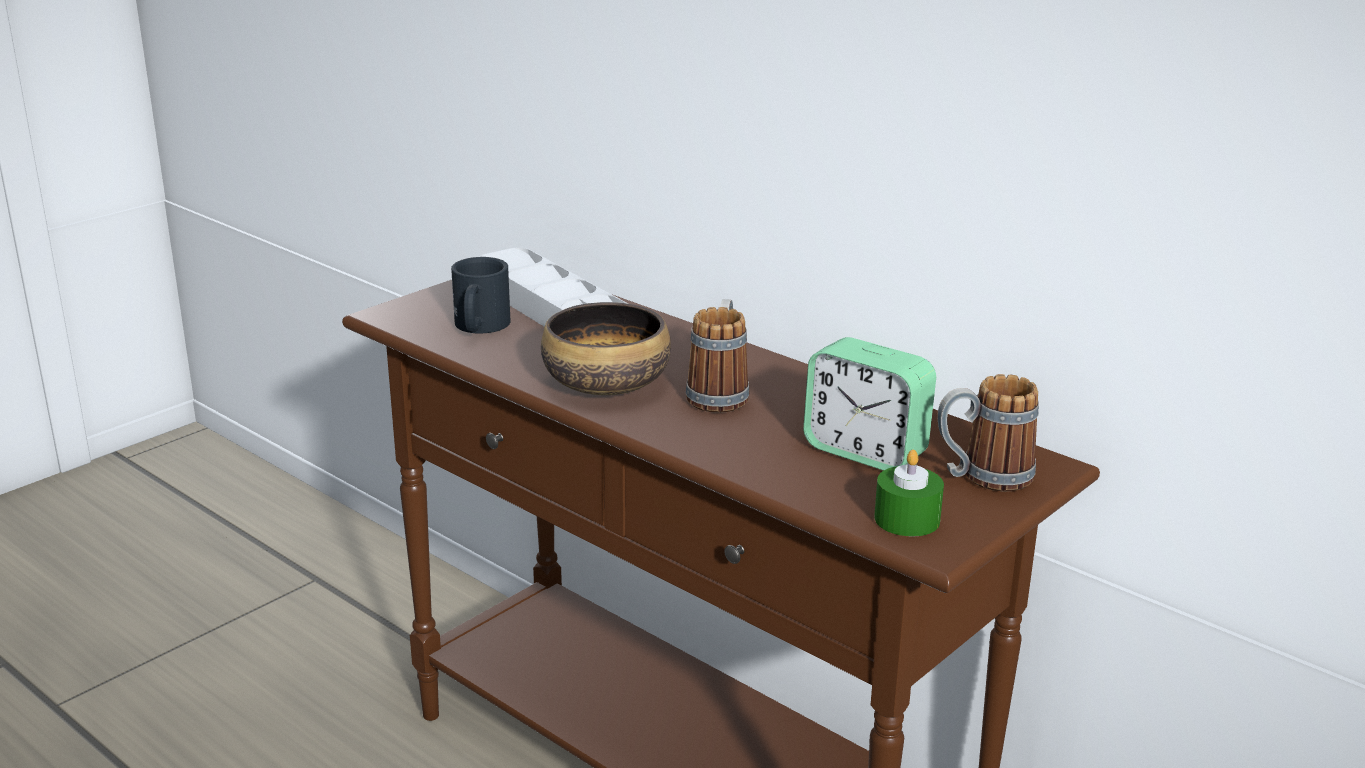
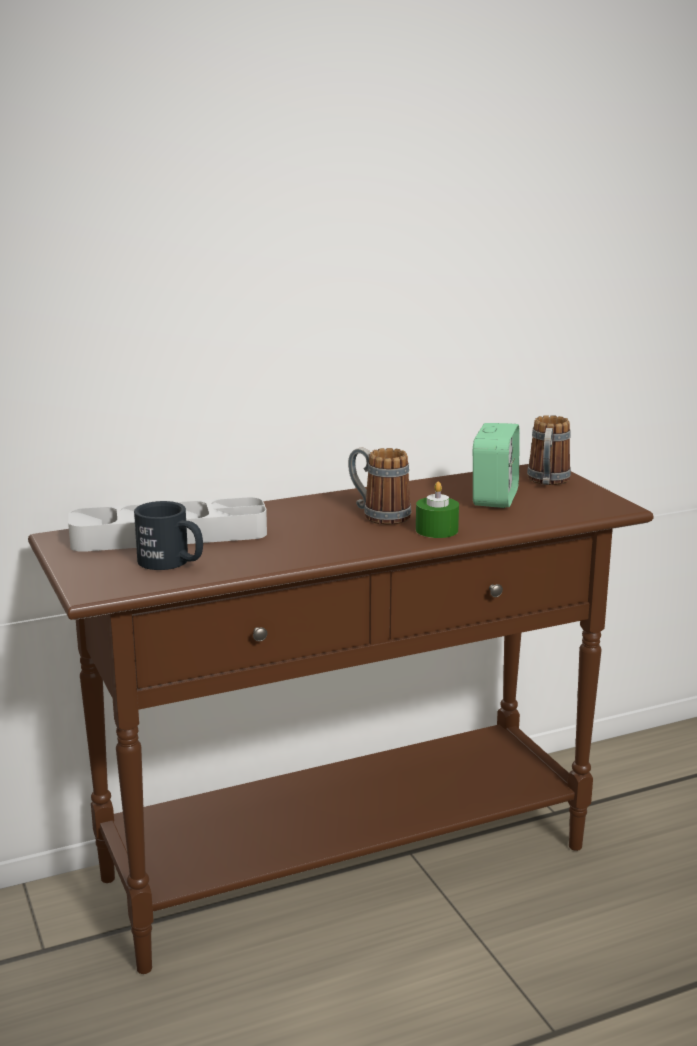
camera: 65 degrees left, 5 degrees down
(606, 384) = (329, 541): bowl -> none
(865, 451) = (495, 498): alarm clock -> alarm clock turned 45 degrees counterclockwise
(907, 519) = (584, 505): green candle -> green candle (436, 530)

